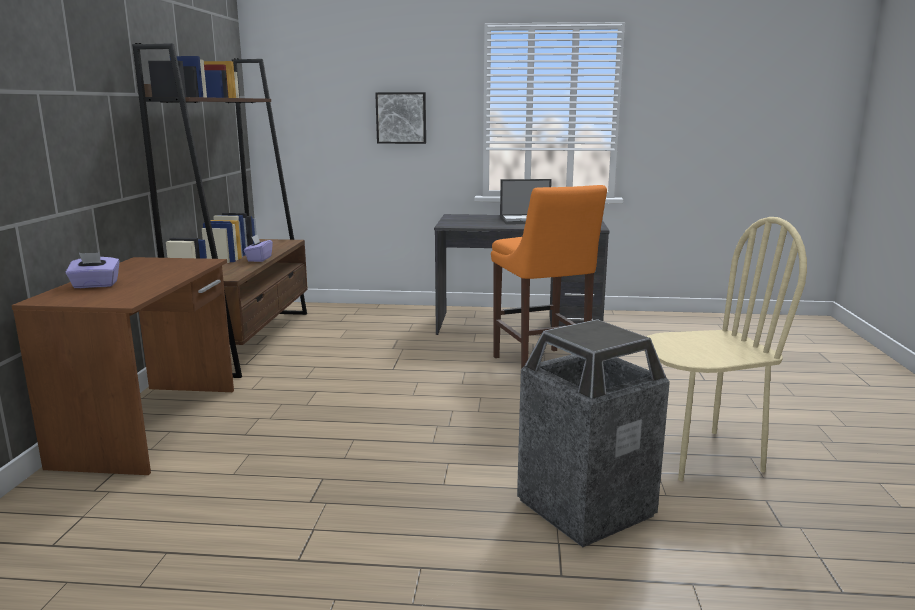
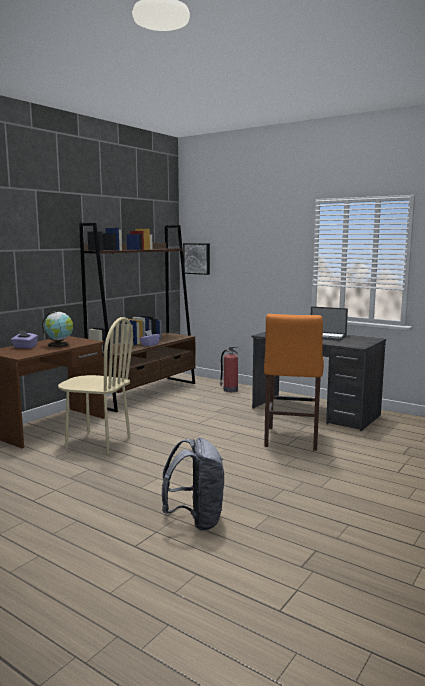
camera: 30 degrees right, 5 degrees down
(158, 274) = (59, 345): none -> globe
(370, 315) = (230, 390): none -> fire extinguisher
(401, 118) = (262, 261): picture -> picture (197, 258)
(584, 508) = (196, 520): trash can -> grey backpack
(699, 455) = (313, 514): beige chair -> beige chair (98, 443)

